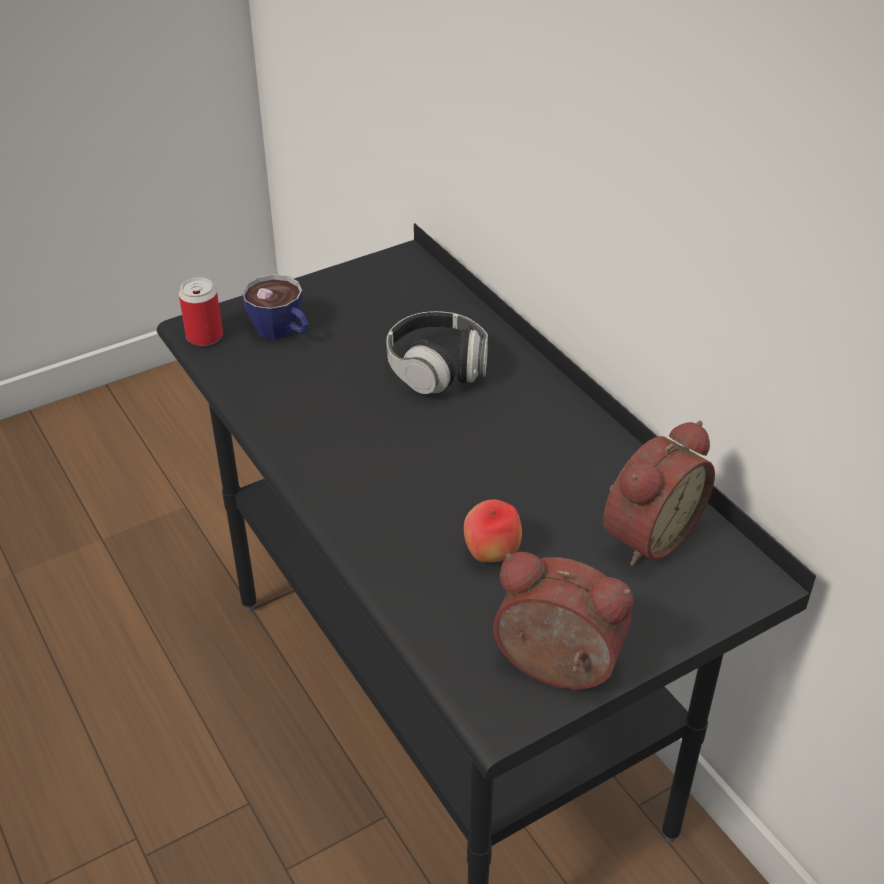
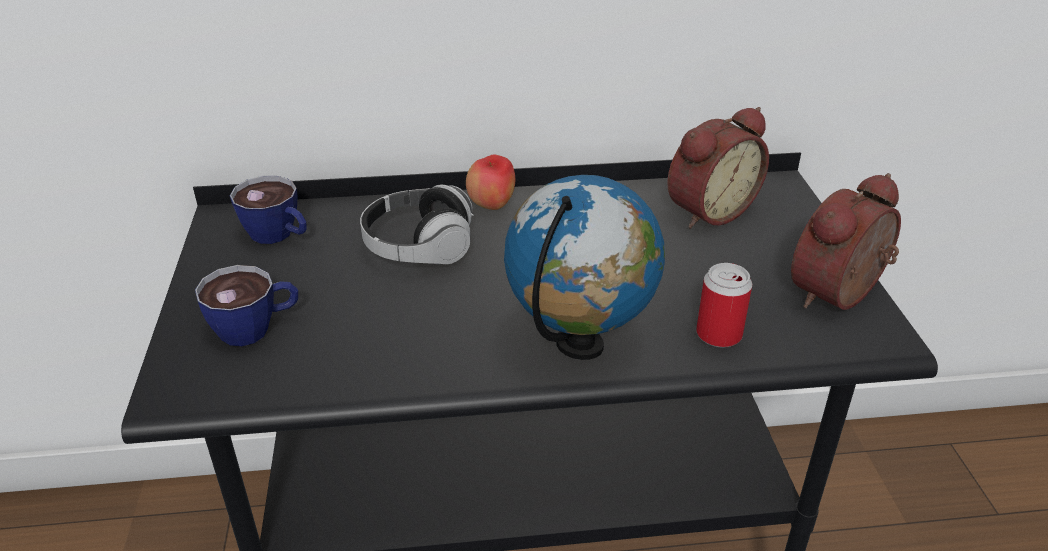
camera: 65 degrees left, 5 degrees down
(204, 336) = (198, 391): can -> can (718, 334)
(361, 503) = (580, 345): none -> globe
(400, 294) = (279, 236): none -> cup
(491, 554) = (692, 289): apple -> apple (492, 206)
(646, 534) = (707, 210): alarm clock -> alarm clock turned 75 degrees clockwise

